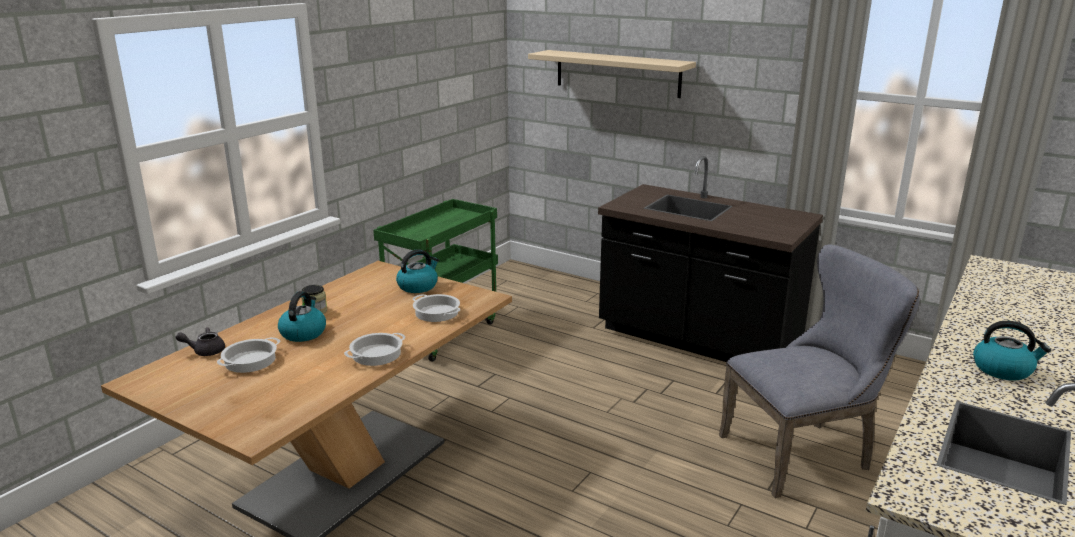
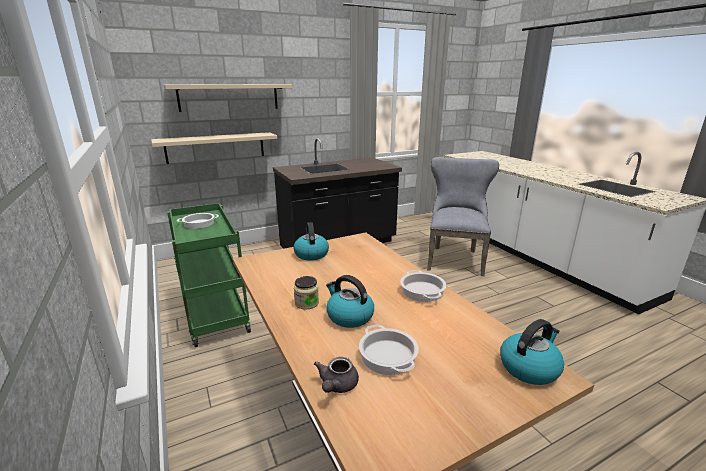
camera: 60 degrees left, 0 degrees up
(437, 312) = (368, 257): cooking pot -> cooking pot (199, 223)
(591, 138) = (216, 147): none -> beige shelf
(1003, 369) = (551, 174): kettle -> kettle (529, 367)

